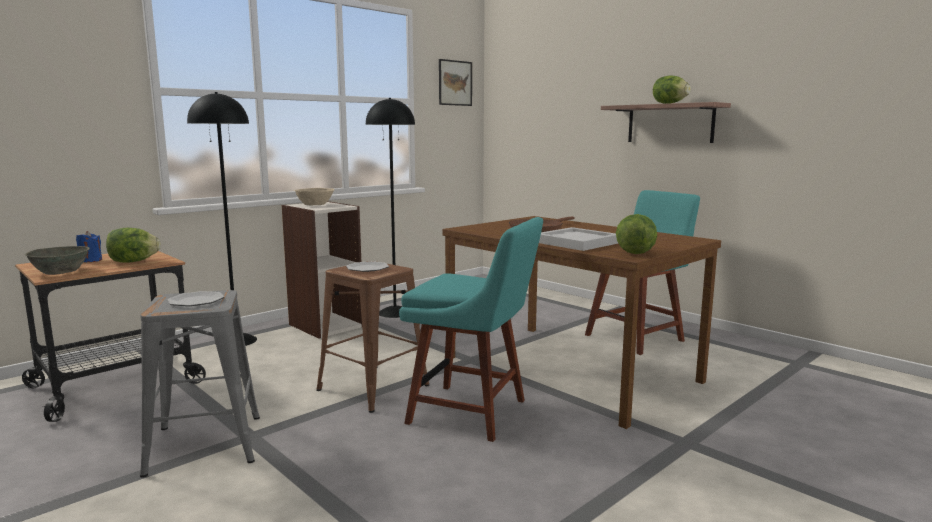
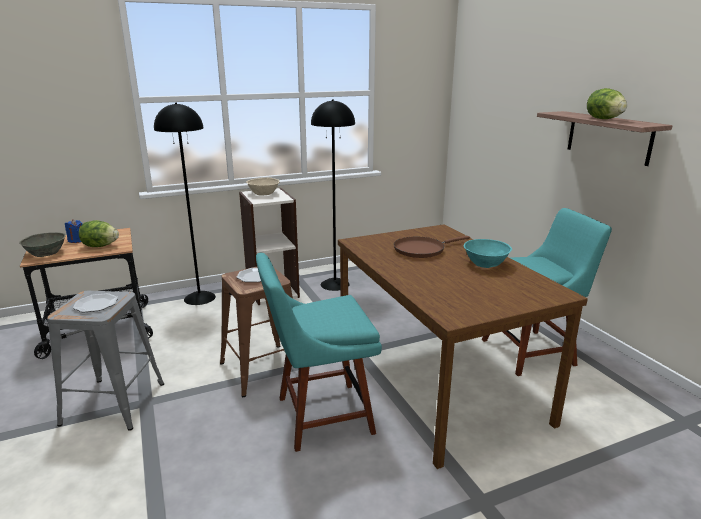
camera: 20 degrees right, 10 degrees up
(455, 83) = (420, 71): picture -> none
(473, 413) = (319, 416): turquoise chair -> turquoise chair turned 120 degrees clockwise
(577, 242) = (429, 282): white tray -> none
(608, 231) = (484, 263): none -> turquoise bowl
(635, 253) = (465, 311): lettuce -> none

